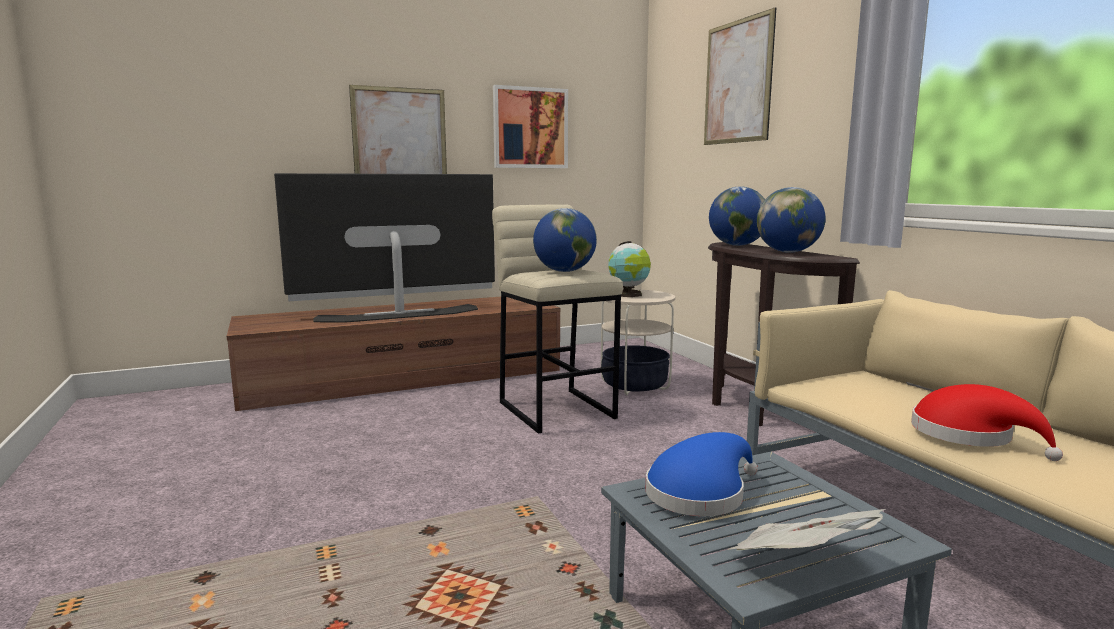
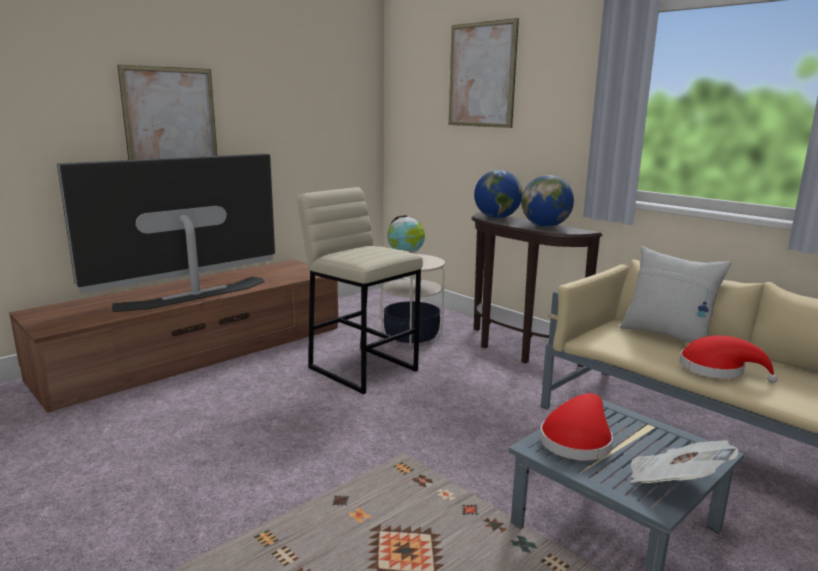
camera: 20 degrees left, 5 degrees up
(530, 128) = (289, 104): picture -> none
(564, 271) = (373, 252): globe -> none
(699, 493) = (577, 440): blue hat -> red hat
(920, 393) = (666, 337): none -> grey pillow

